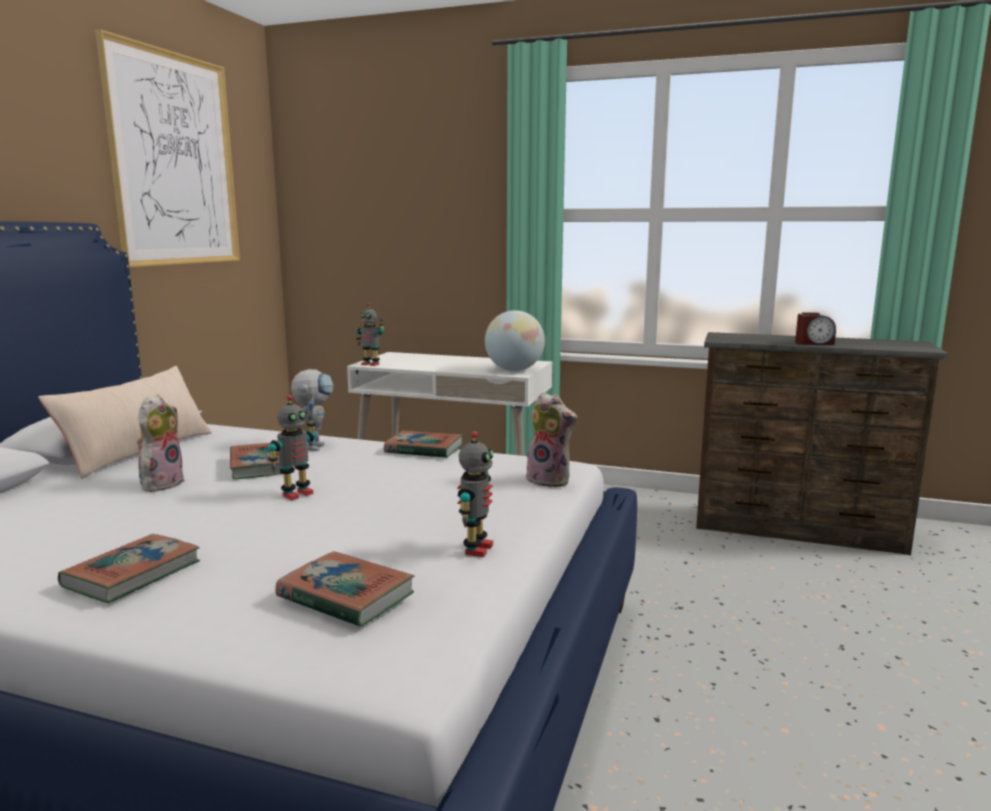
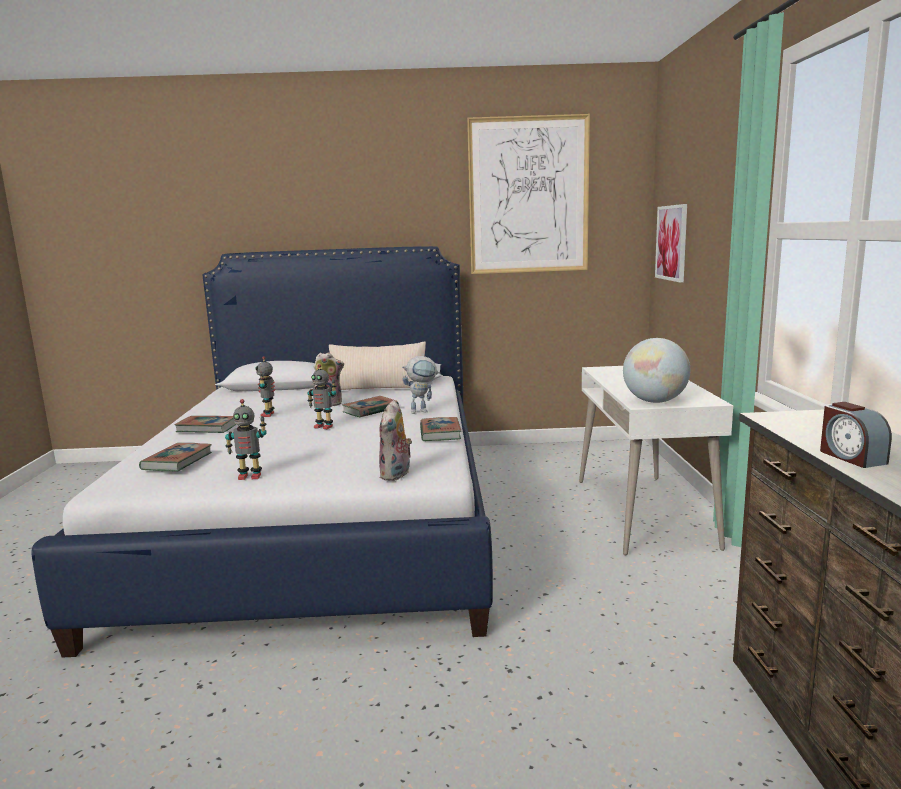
camera: 70 degrees right, 0 degrees up
(340, 229) = (671, 243): none -> picture
(371, 364) = (597, 370): toy robot -> toy robot (268, 415)

